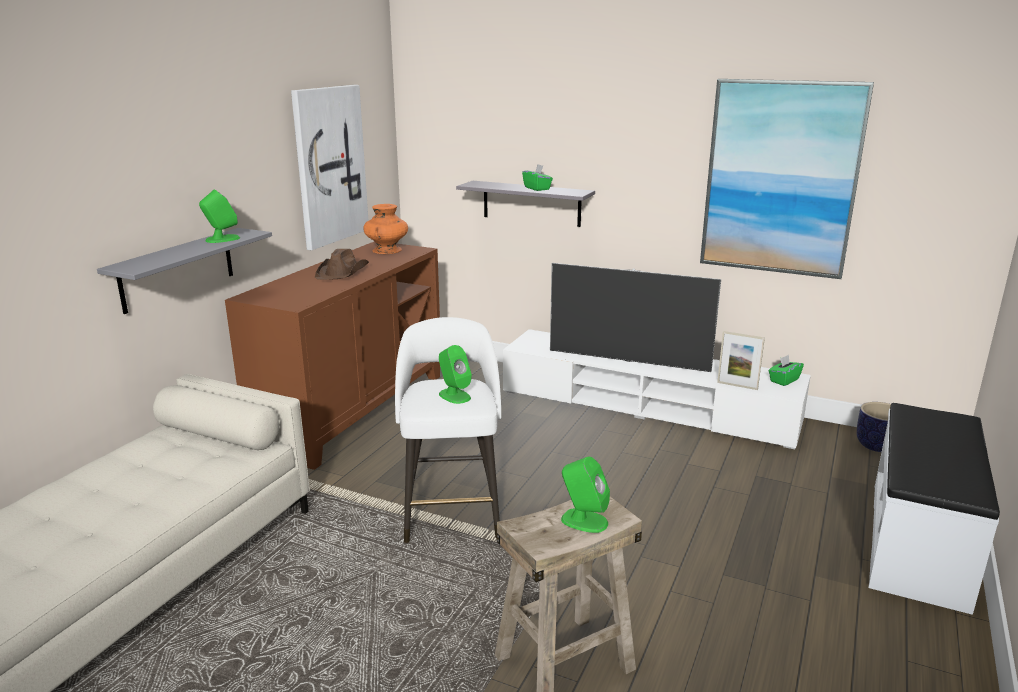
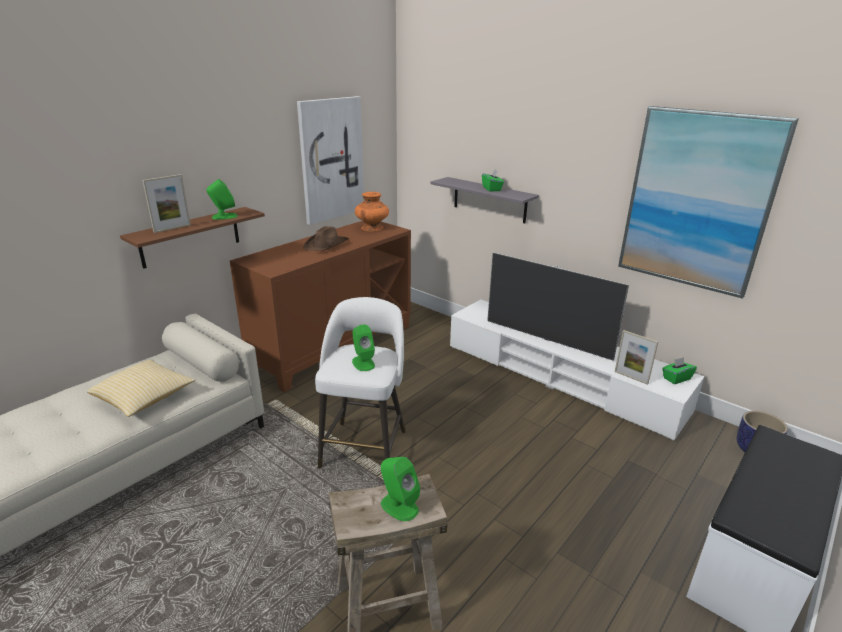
camera: 15 degrees right, 5 degrees up
(164, 256) = (172, 228): none -> picture frame
(165, 482) = (144, 398): none -> pillow
(177, 269) = (190, 237): grey shelf -> brown shelf

